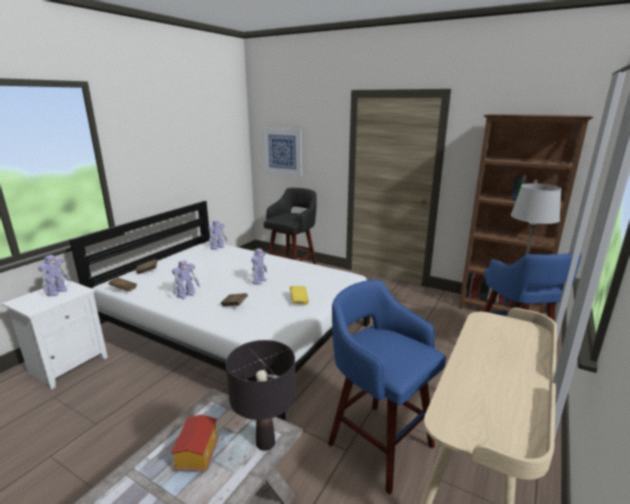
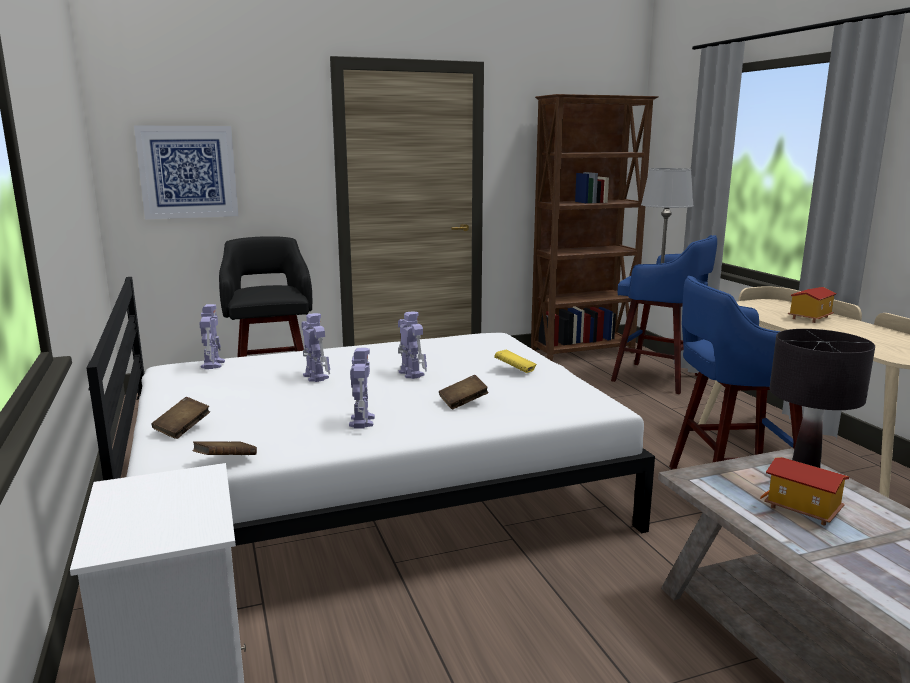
camera: 50 degrees left, 5 degrees down
(58, 292) = (154, 497): toy robot -> toy robot (315, 376)
(508, 355) = (809, 318): none -> toy house

